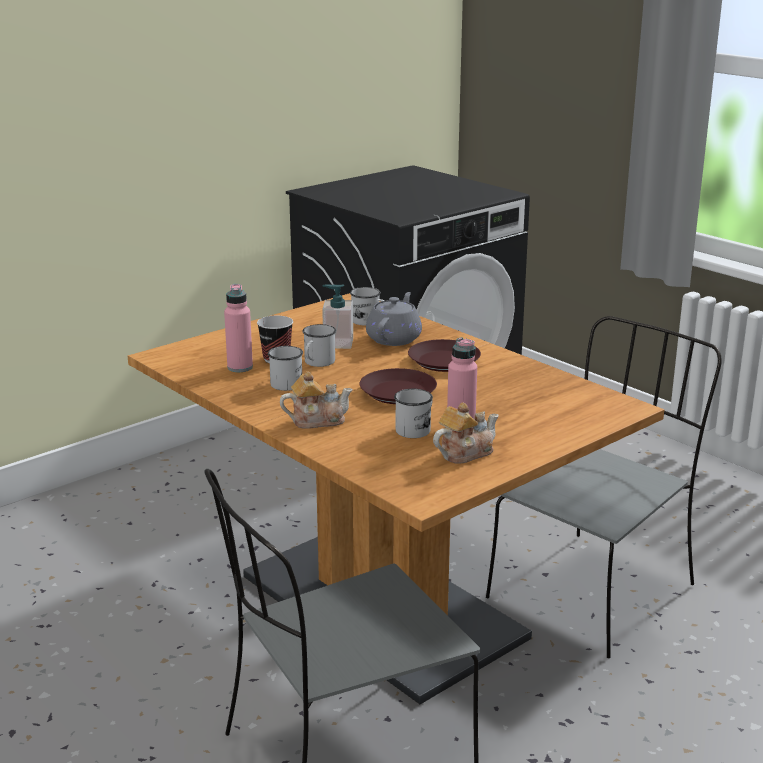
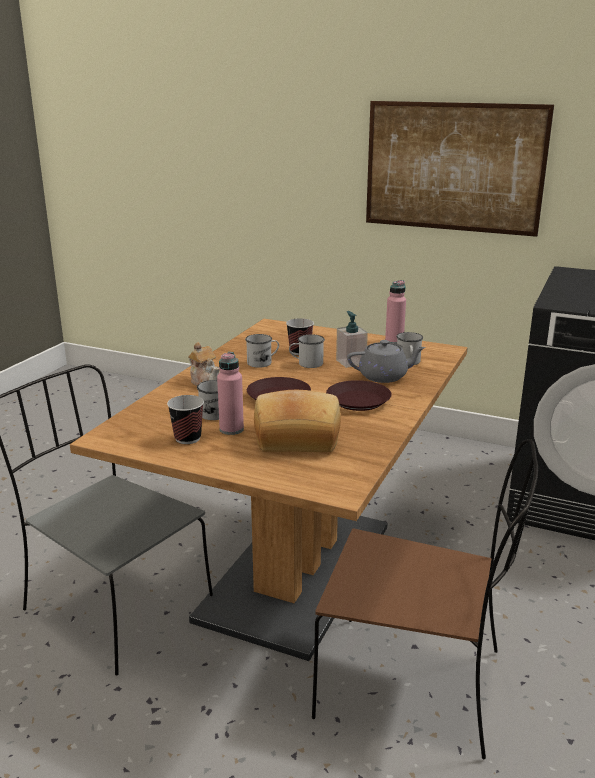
camera: 65 degrees right, 0 degrees up
(165, 101) = (453, 167): none -> picture
(240, 367) = (274, 346): pink bottle -> pink bottle (394, 341)
(464, 453) = (187, 438): teapot -> cup
(506, 403) = (297, 437): none -> bread
(594, 589) = (415, 684): grey chair -> brown chair

